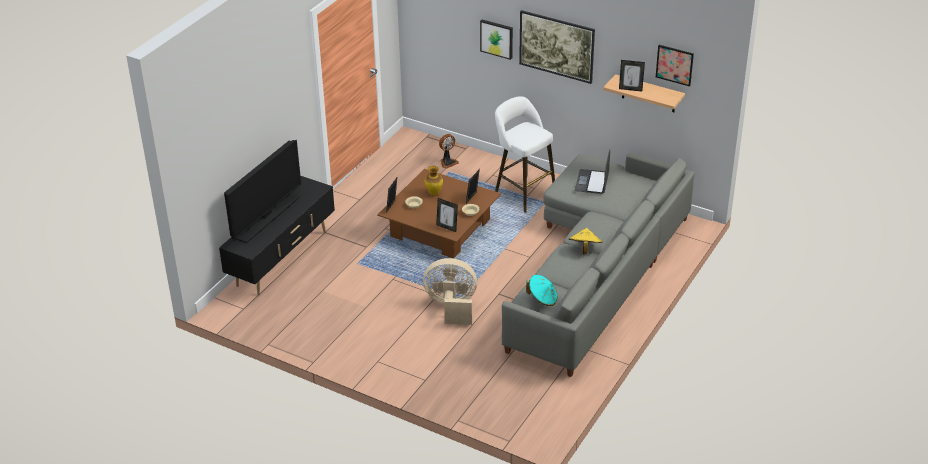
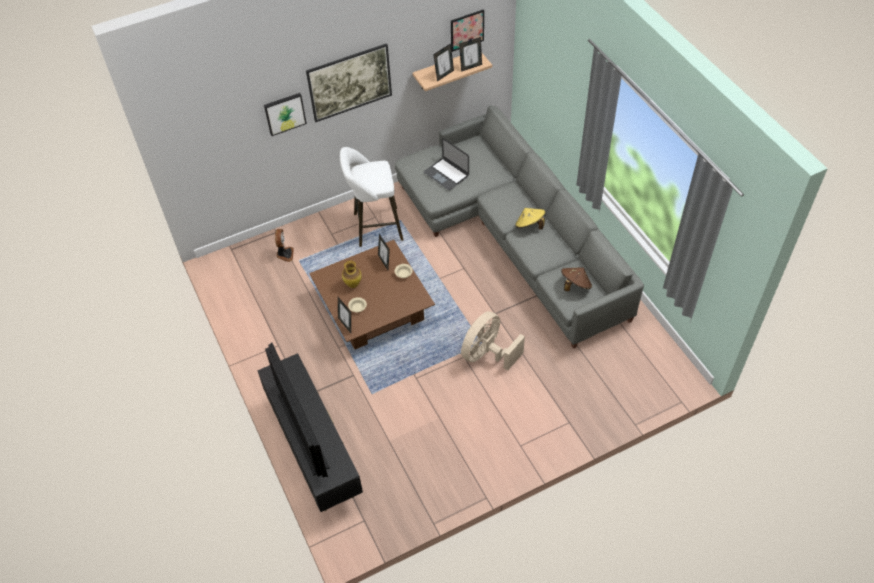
camera: 55 degrees left, 15 degrees up
(447, 227) = (410, 300): picture frame -> picture frame (470, 67)
(542, 299) = (575, 285): turquoise hat -> brown hat

